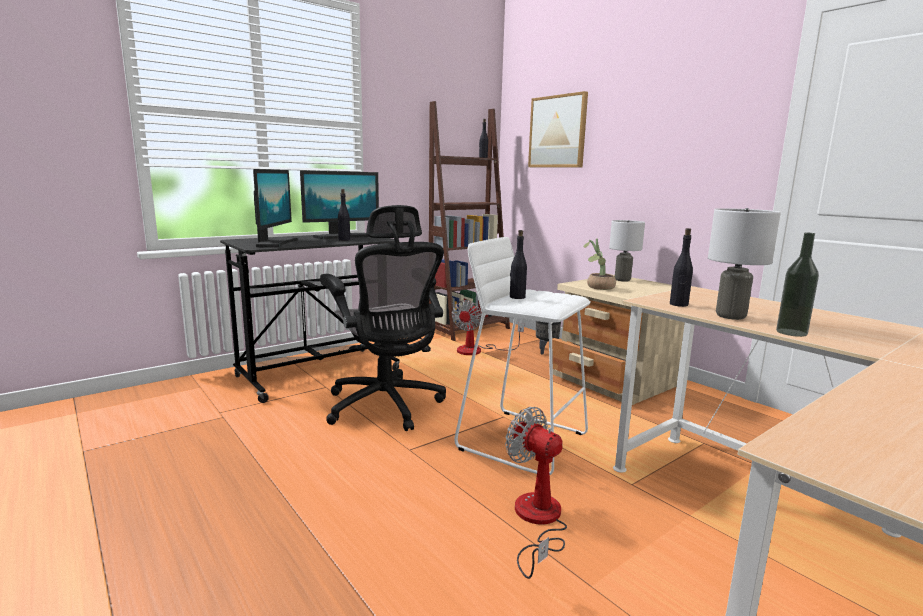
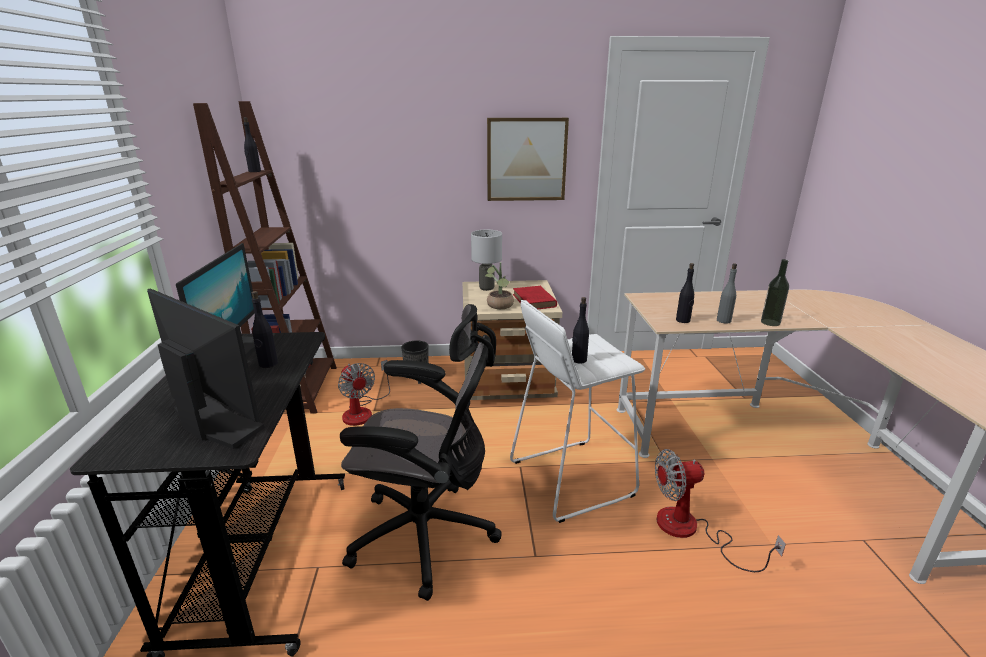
camera: 55 degrees left, 10 degrees up
(557, 132) = (354, 134): picture -> picture (526, 159)
(638, 293) = (534, 301): none -> red book
(728, 316) = (723, 320): white table lamp -> grey bottle

